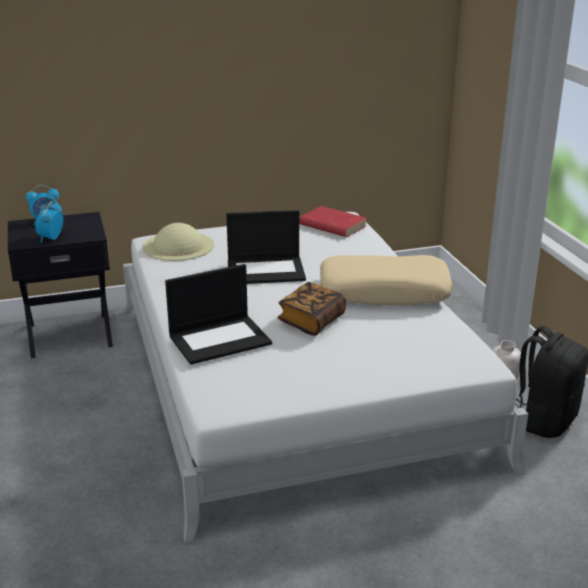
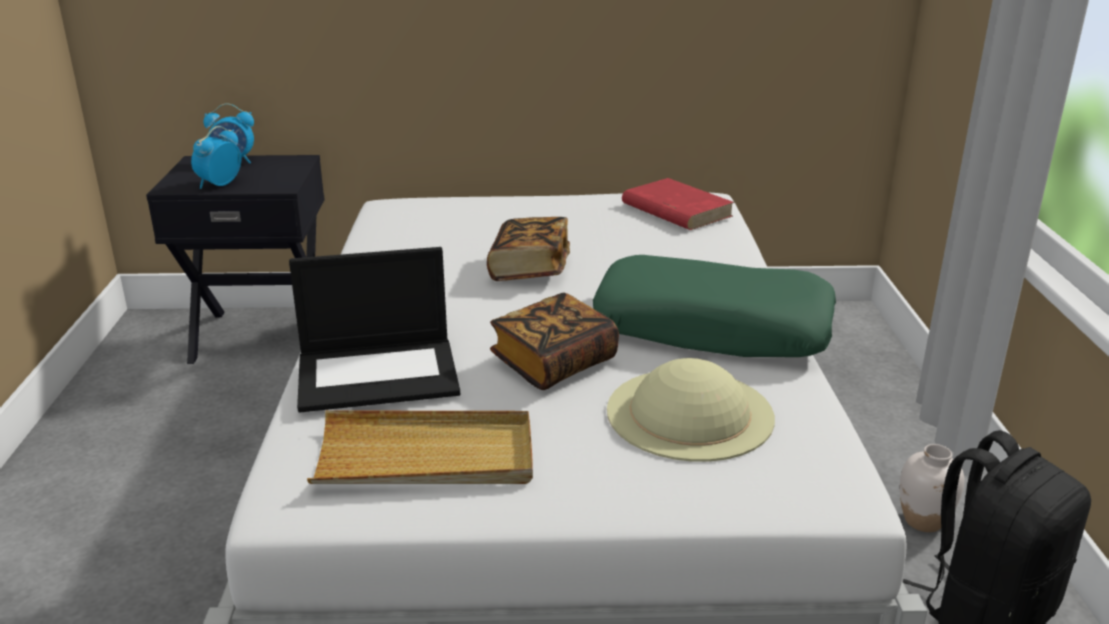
camera: 15 degrees right, 0 degrees up
(178, 246) = (421, 217): beige hat -> beige hat (690, 413)
(266, 270) = (529, 269): laptop -> book
(273, 376) = (426, 456): none -> beige tray
(384, 292) = (712, 328): beige pillow -> green pillow

